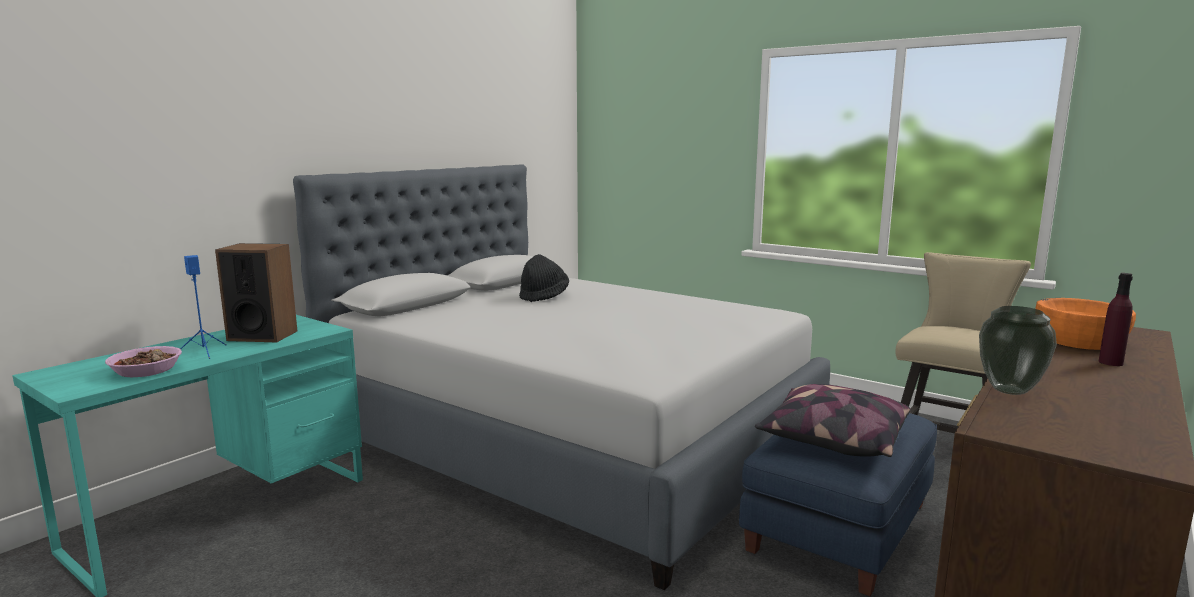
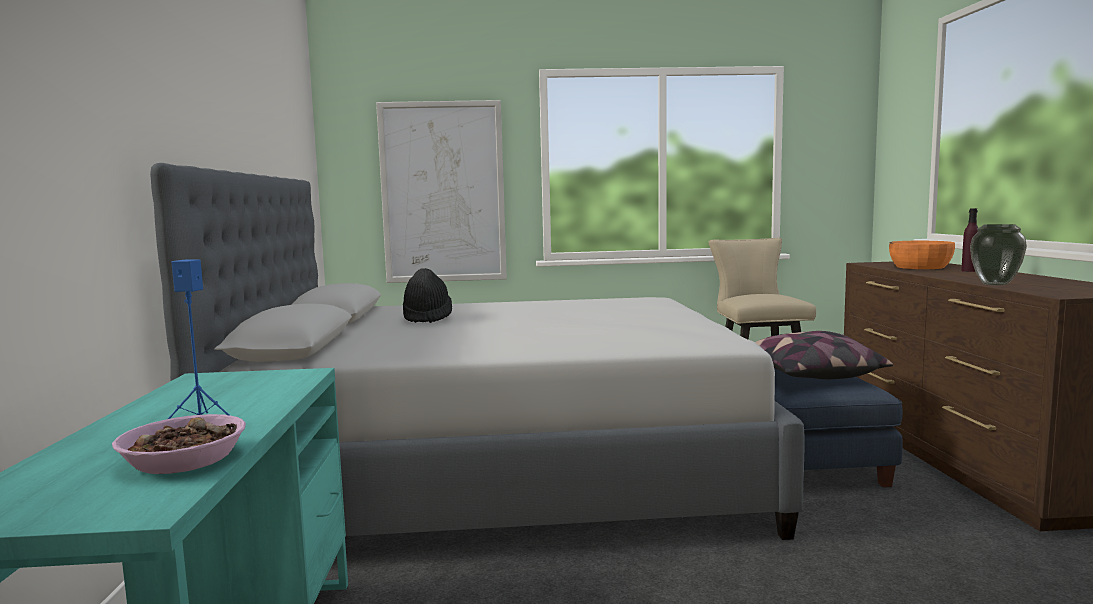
camera: 40 degrees left, 5 degrees down
(262, 335) = (227, 395): speaker -> none
(668, 174) = (443, 192): none -> picture

